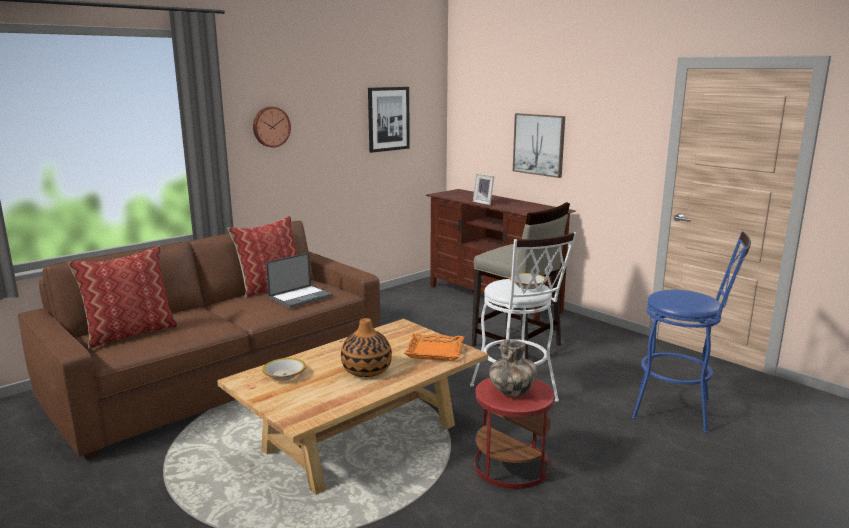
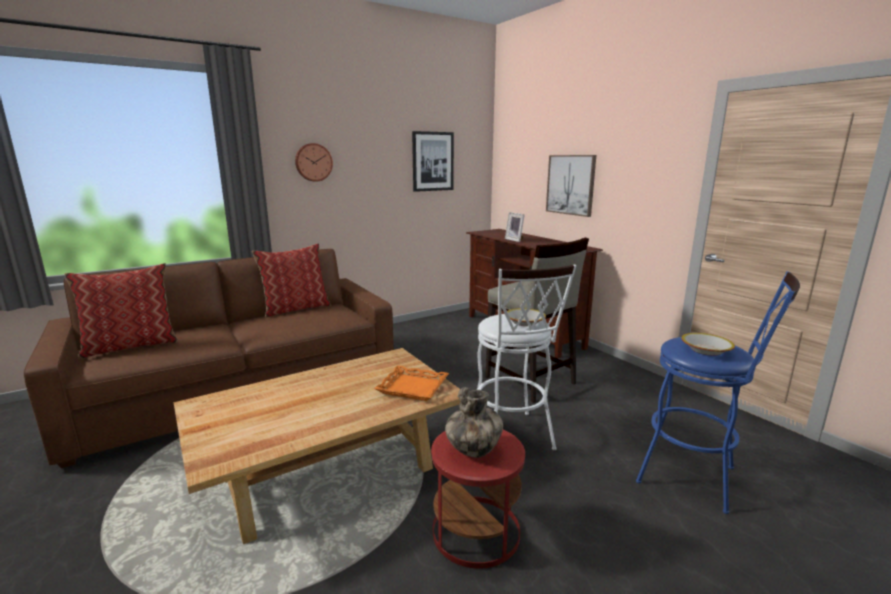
camera: 10 degrees right, 0 degrees up
(284, 375) = (242, 402): bowl -> bowl (705, 350)
(301, 296) = (313, 319): laptop -> none
(366, 370) = (327, 405): vase -> none

